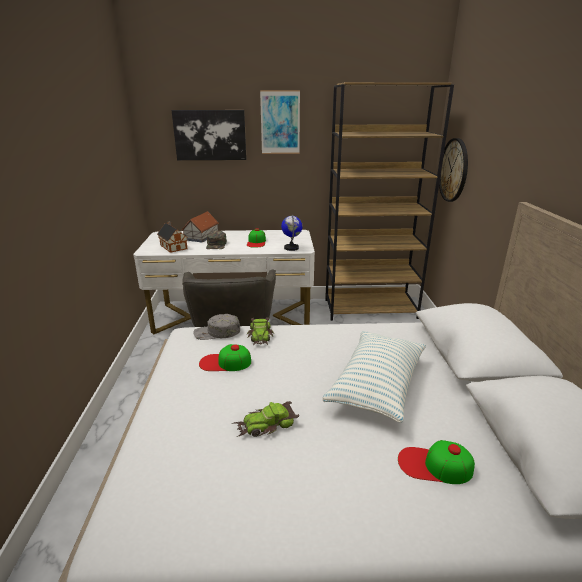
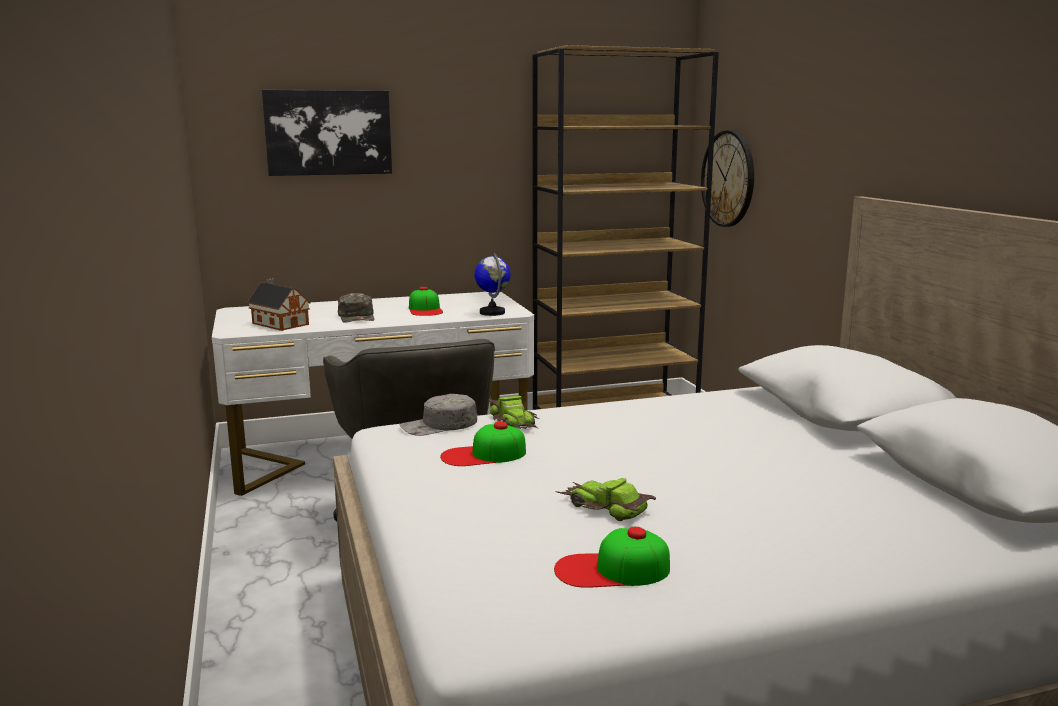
camera: 15 degrees left, 10 degrees down
(202, 236) = (318, 308): toy house -> none
(266, 425) = (604, 506): toy car -> toy car turned 75 degrees clockwise
(280, 122) = (447, 112): picture -> none
(377, 385) = (730, 453): pillow -> none
(434, 465) = (858, 512): cap -> cap (611, 570)

